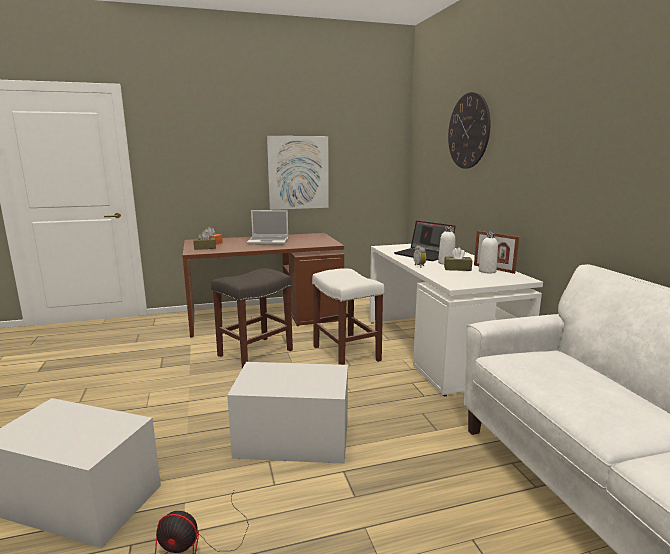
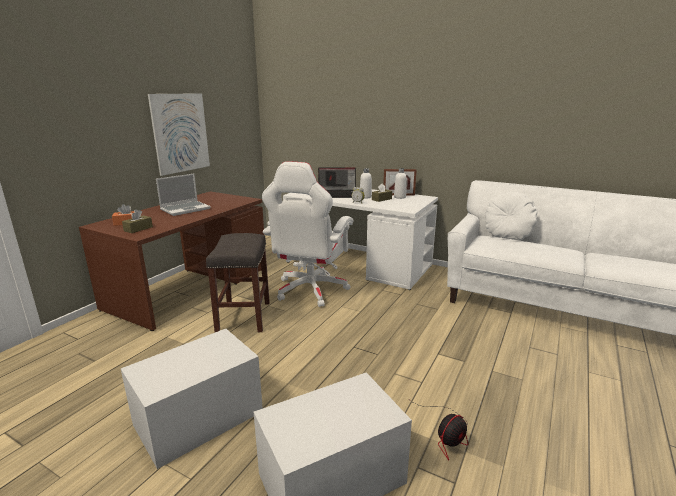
camera: 45 degrees left, 5 degrees up
(292, 439) = (383, 354): white storage box -> white storage box (198, 418)
(345, 353) = (311, 289): white stool -> white office chair
(468, 131) = (344, 91): wall clock -> none
(585, 364) = (507, 237): none -> white pillow

